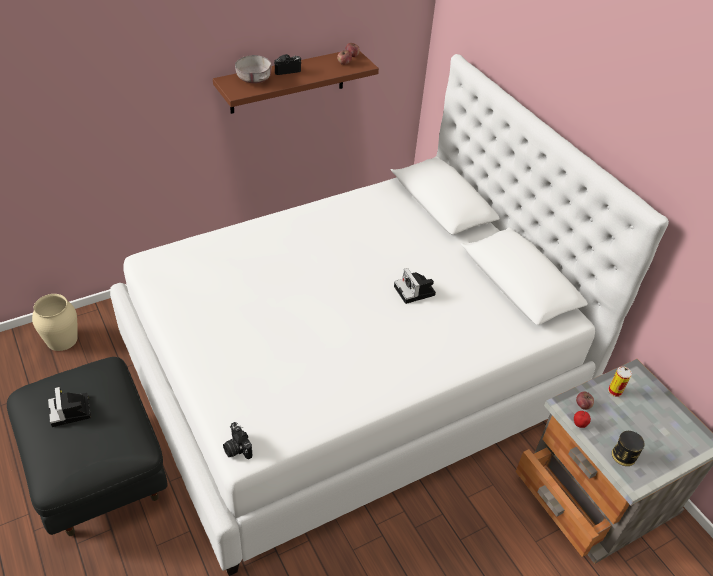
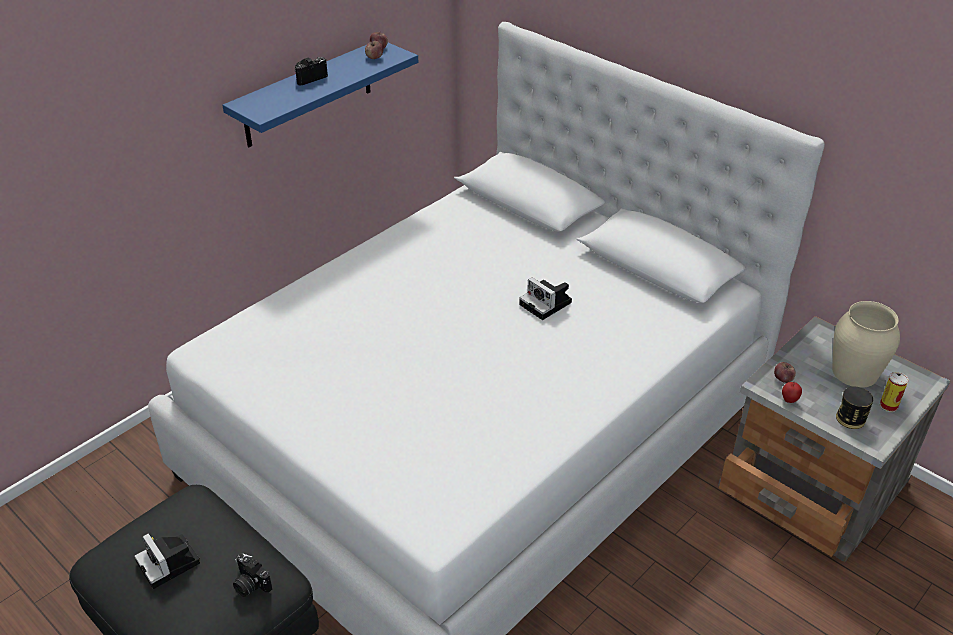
camera: 15 degrees left, 5 degrees down
(61, 339) = (83, 498): beige vase -> beige vase (854, 372)
(236, 448) = (424, 532): camera -> camera (250, 584)
(254, 79) = (275, 95): grey bowl -> none
(287, 81) = (308, 94): brown shelf -> blue shelf
(615, 391) = (809, 355): can -> can (888, 406)

